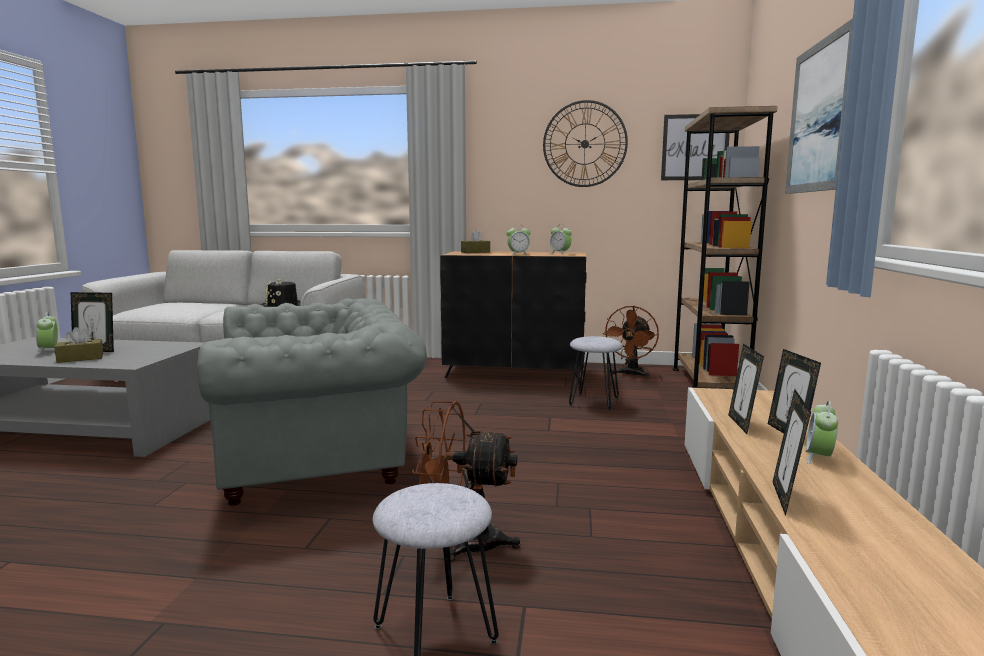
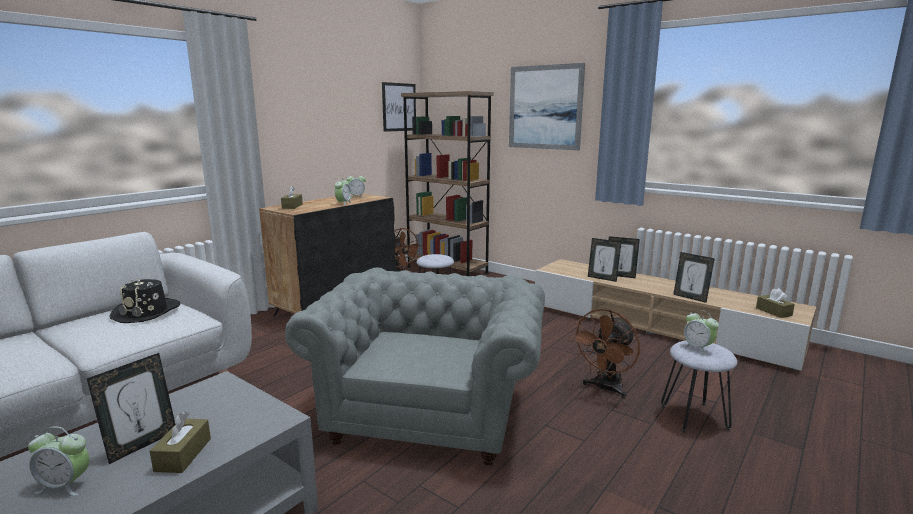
camera: 60 degrees left, 5 degrees up
(585, 144) = (336, 102): wall clock -> none
(819, 458) = (651, 281): alarm clock -> alarm clock (698, 348)
(887, 604) = (773, 312): none -> brown tissue box

